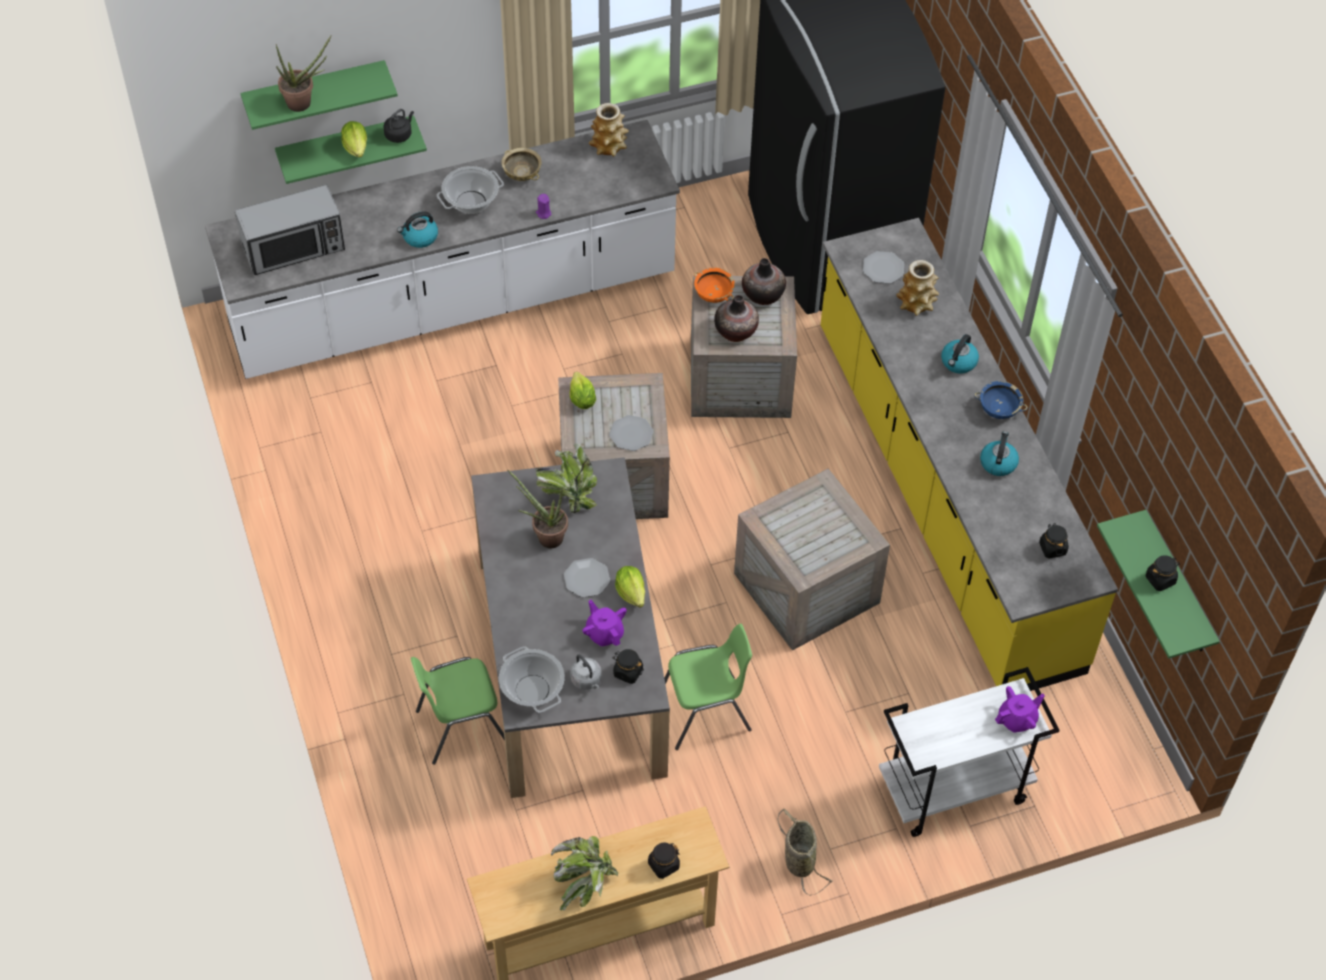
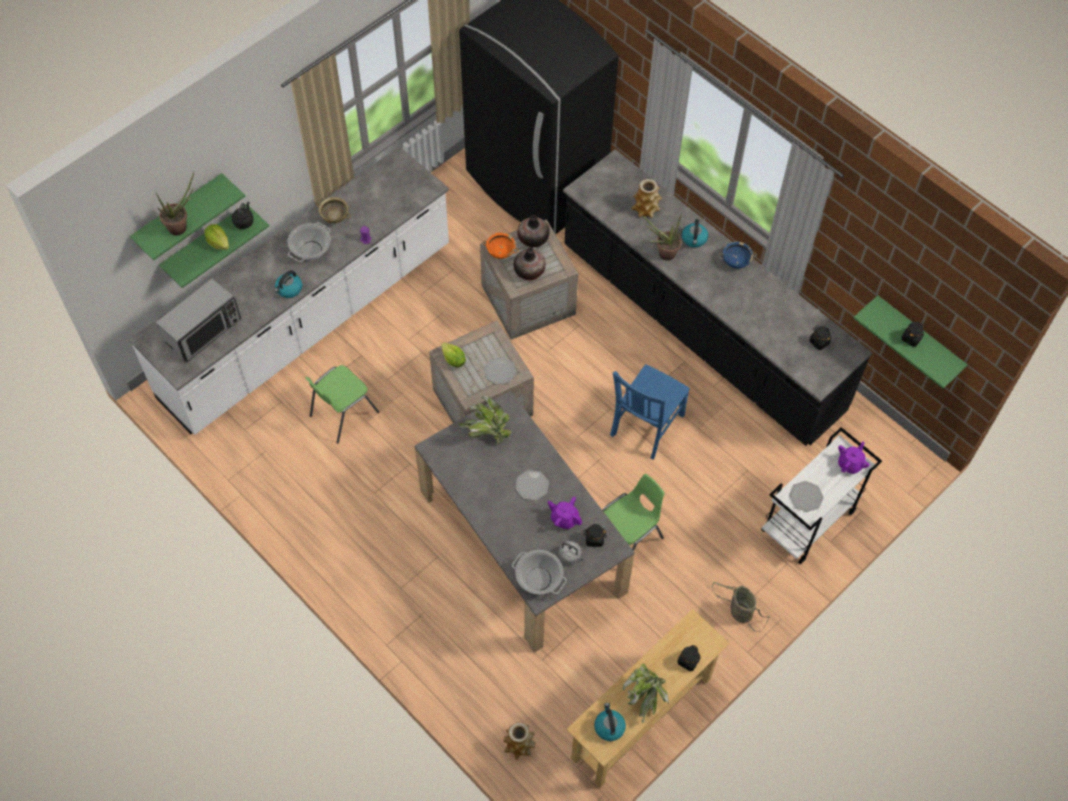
camera: 25 degrees left, 5 degrees up
(461, 726) = (475, 618): green chair -> green chair (343, 414)
(545, 536) = (488, 467): potted plant -> potted plant (663, 253)
(609, 146) = (384, 174): vase -> vase (519, 745)
(631, 592) = (566, 483): lettuce -> none
(804, 587) = (645, 427): crate -> blue chair
(883, 268) = (612, 193): plate -> plate (806, 497)
(944, 497) = (700, 329): yellow counter -> black counter
(998, 462) = (755, 298): kettle -> kettle (609, 727)

